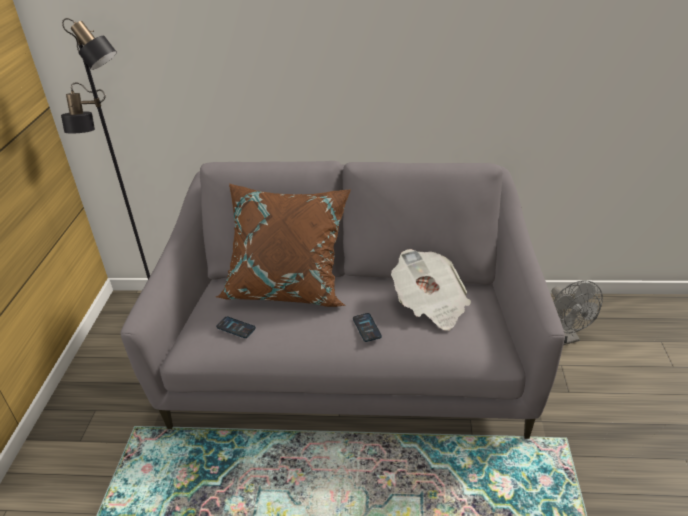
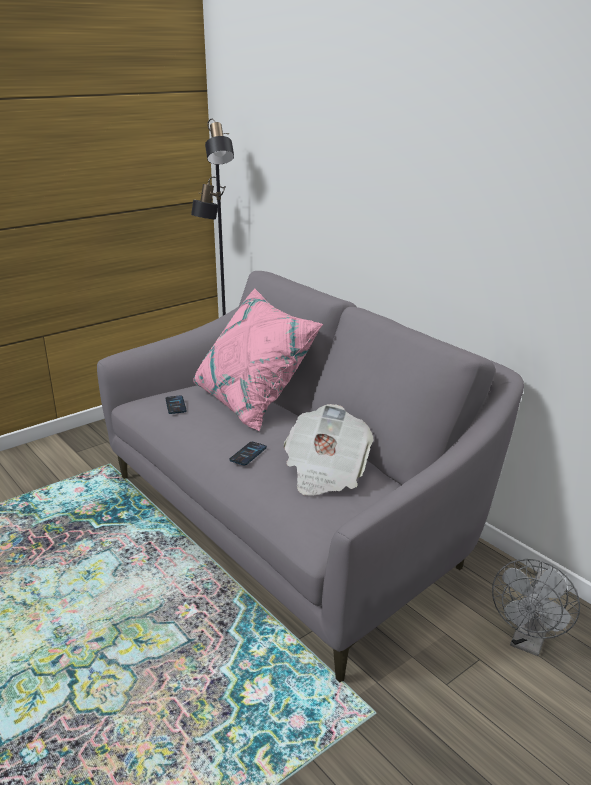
camera: 45 degrees right, 10 degrees down
(288, 286) = (253, 402): brown pillow -> pink pillow

